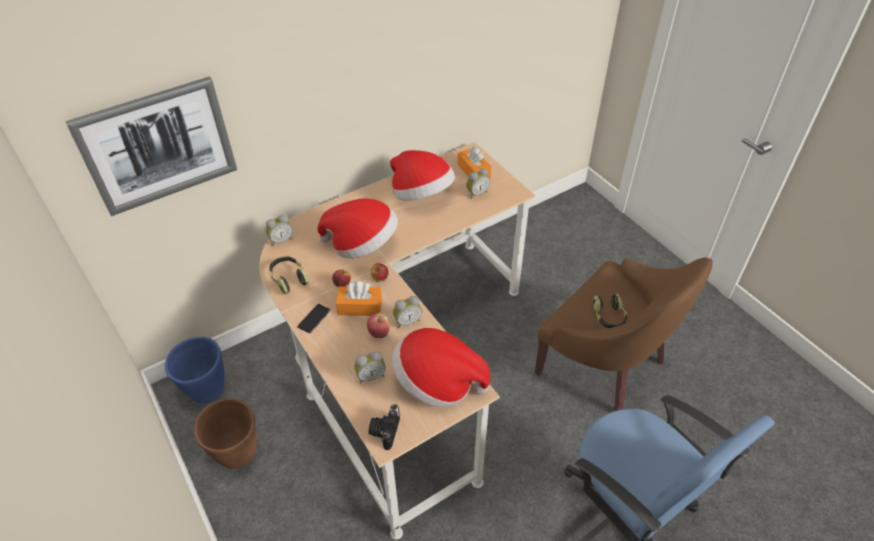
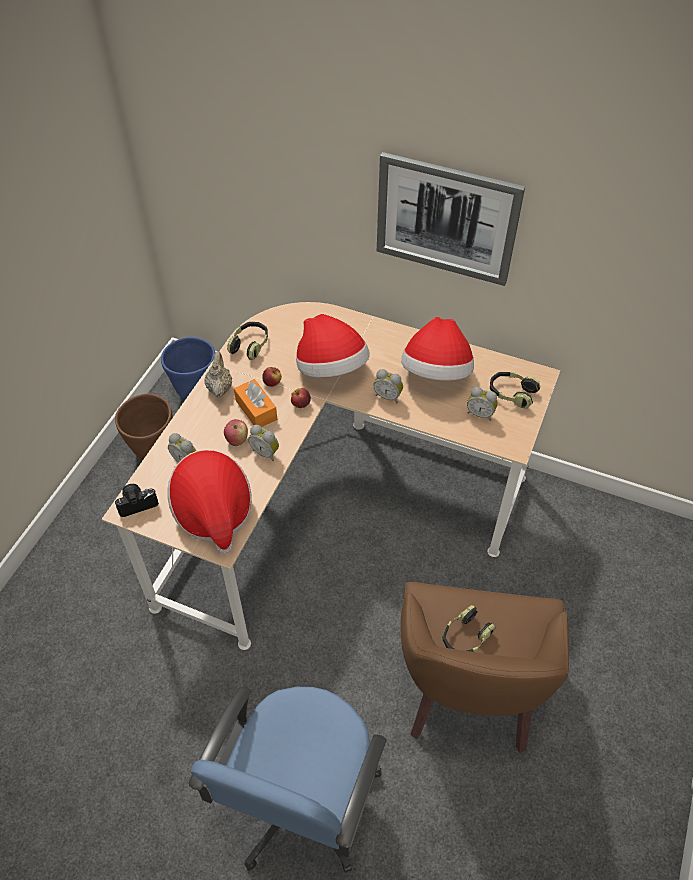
camera: 55 degrees right, 5 degrees up
(158, 146) = (220, 160): picture -> picture (446, 219)
(281, 240) = (289, 313): alarm clock -> alarm clock (388, 396)
(314, 318) = (219, 388): phone -> beige teapot
(473, 171) = (511, 394): orange tissue box -> headphones

